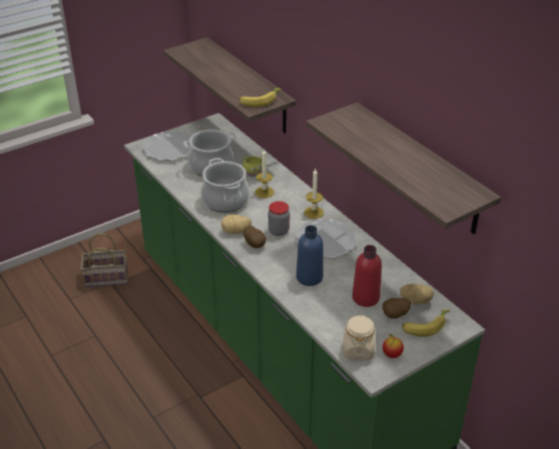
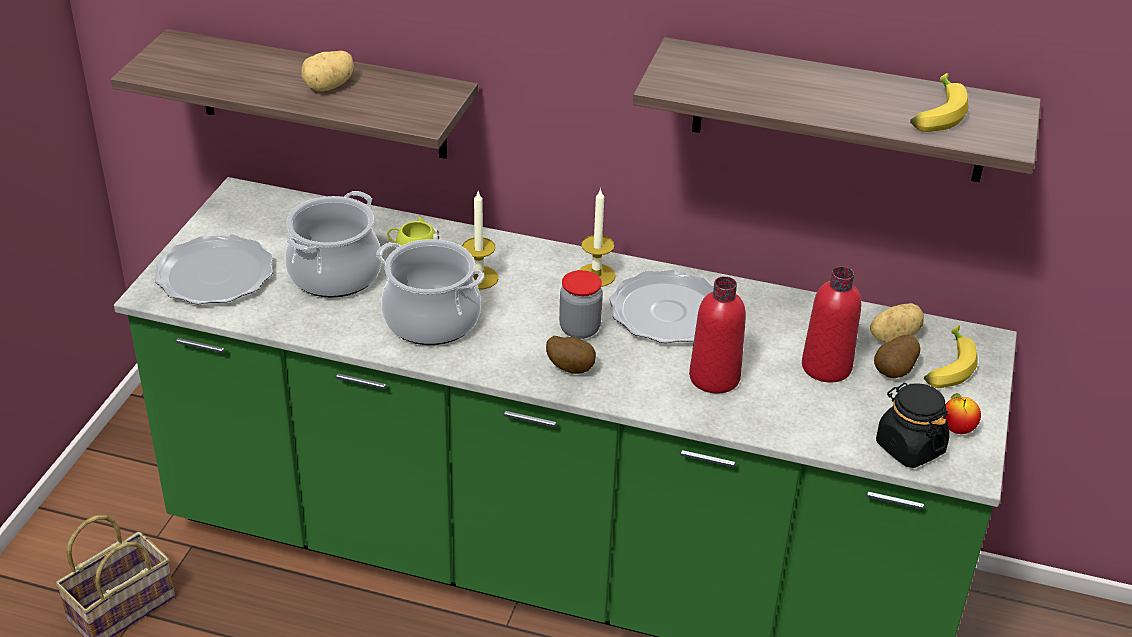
camera: 40 degrees left, 0 degrees up
(236, 231) = (514, 362): potato -> potato (329, 86)
(259, 101) = (420, 105): banana -> banana (934, 113)
(309, 277) = (714, 378): blue bottle -> red bottle
(358, 350) = (909, 447): beige jar -> black jar

